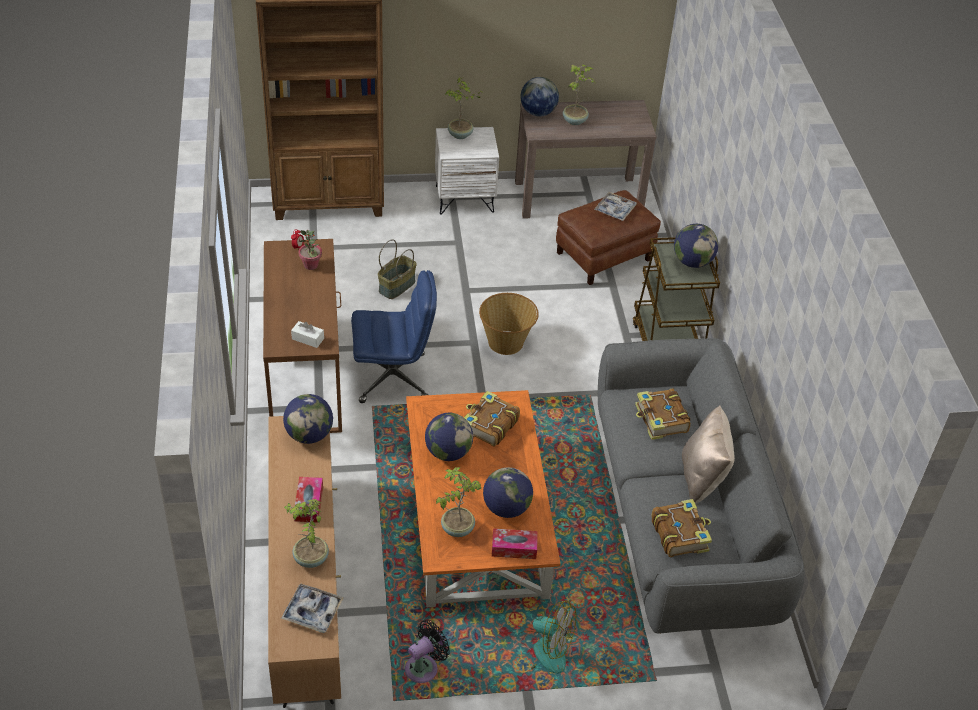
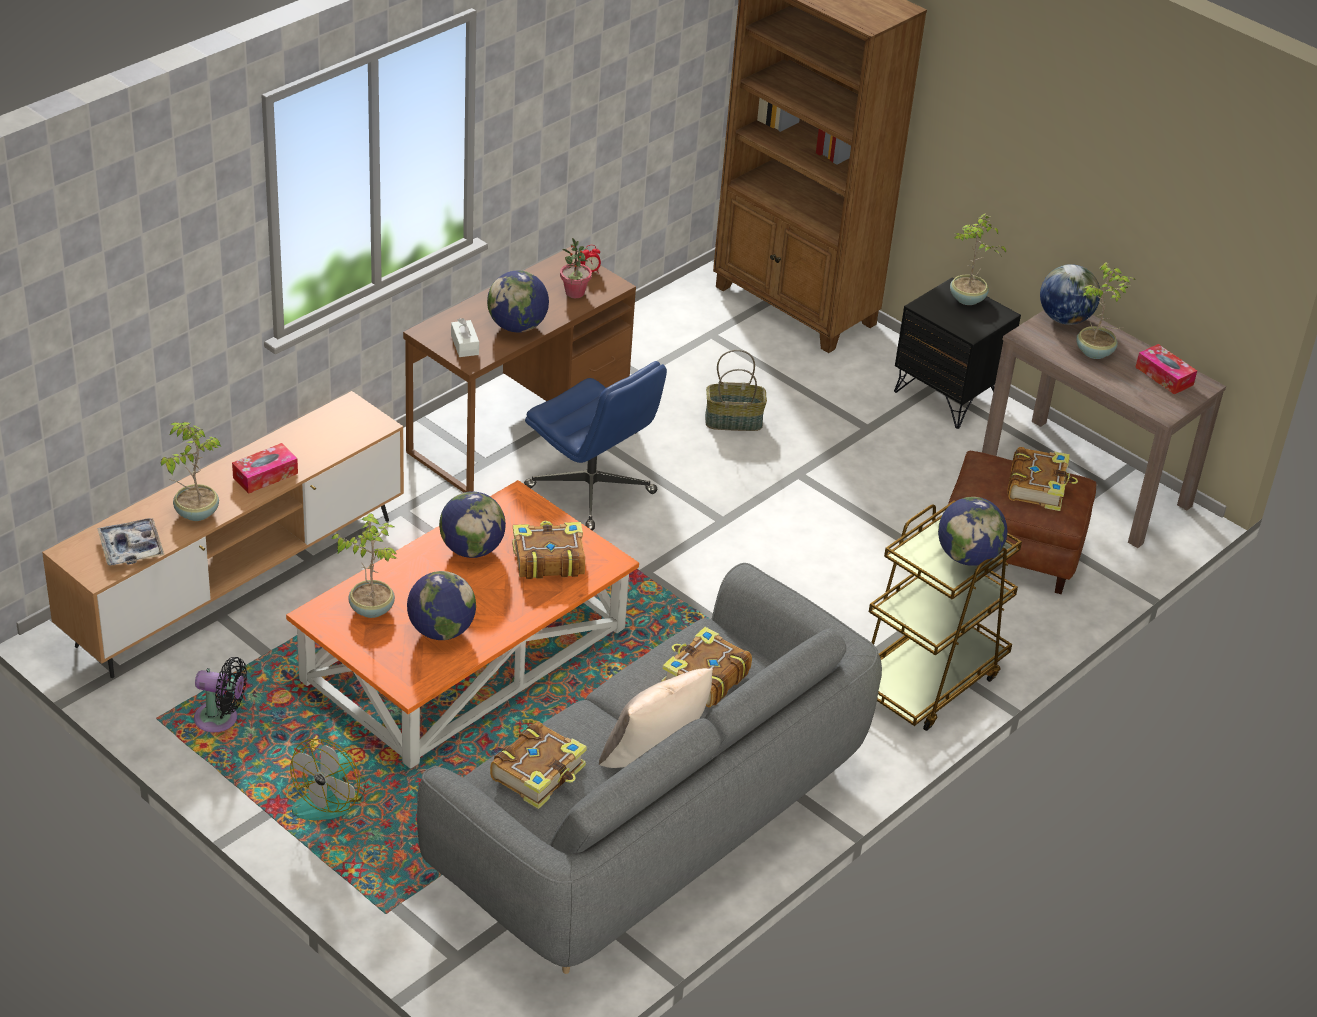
camera: 50 degrees right, 5 degrees down
(309, 435) = (357, 429): globe -> globe (517, 326)
(464, 198) = (948, 396): white nightstand -> black nightstand
(506, 342) = (756, 546): basket -> none
(514, 548) = (390, 664): tissue box -> tissue box (1164, 376)
(541, 651) = (331, 798): fan -> fan turned 45 degrees clockwise
(615, 210) = (1038, 487): tray -> book

